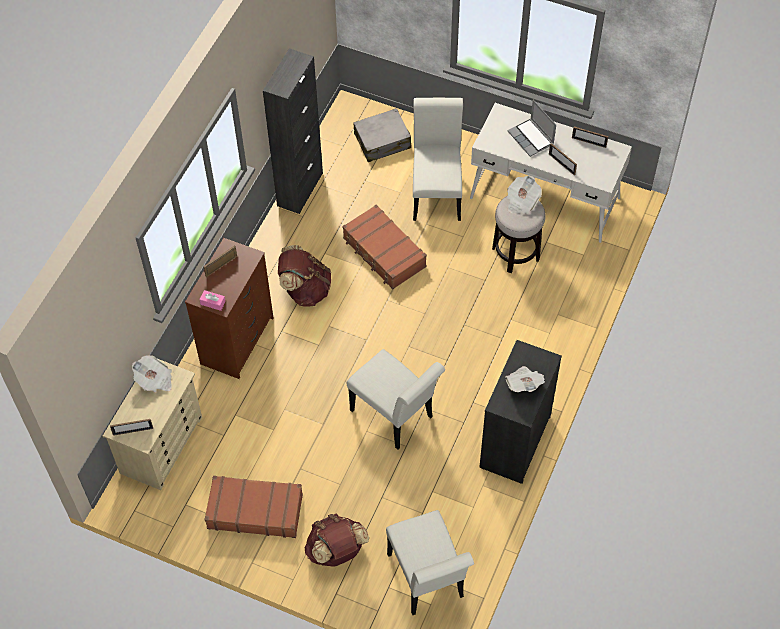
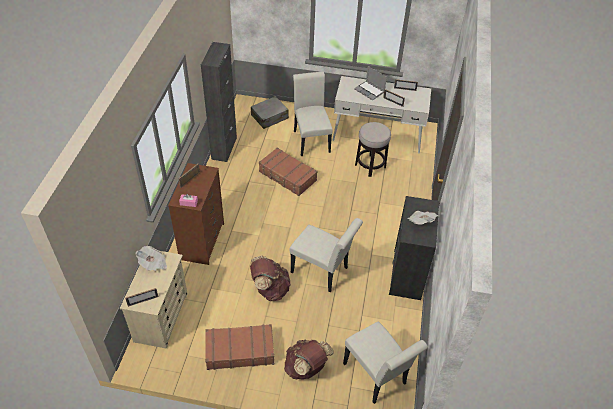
camera: 15 degrees left, 10 degrees down
(305, 290) = (241, 204): brown backpack -> brown backpack (270, 289)
(521, 201) = (374, 126): newspaper -> none

